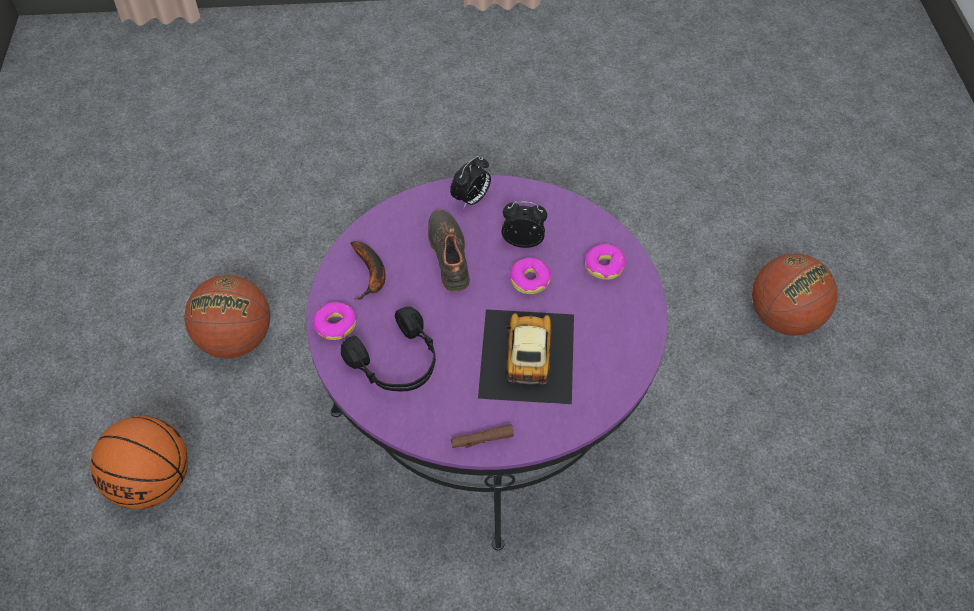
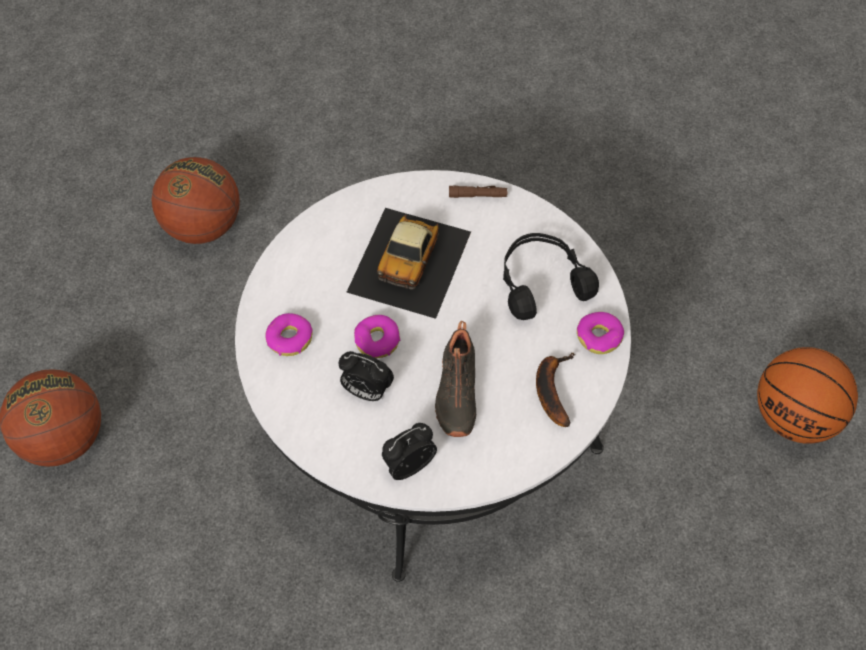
camera: 165 degrees left, 5 degrees up
(236, 340) = (708, 569): basketball -> basketball (203, 226)
(486, 404) = (433, 419): purple coffee table -> white coffee table

